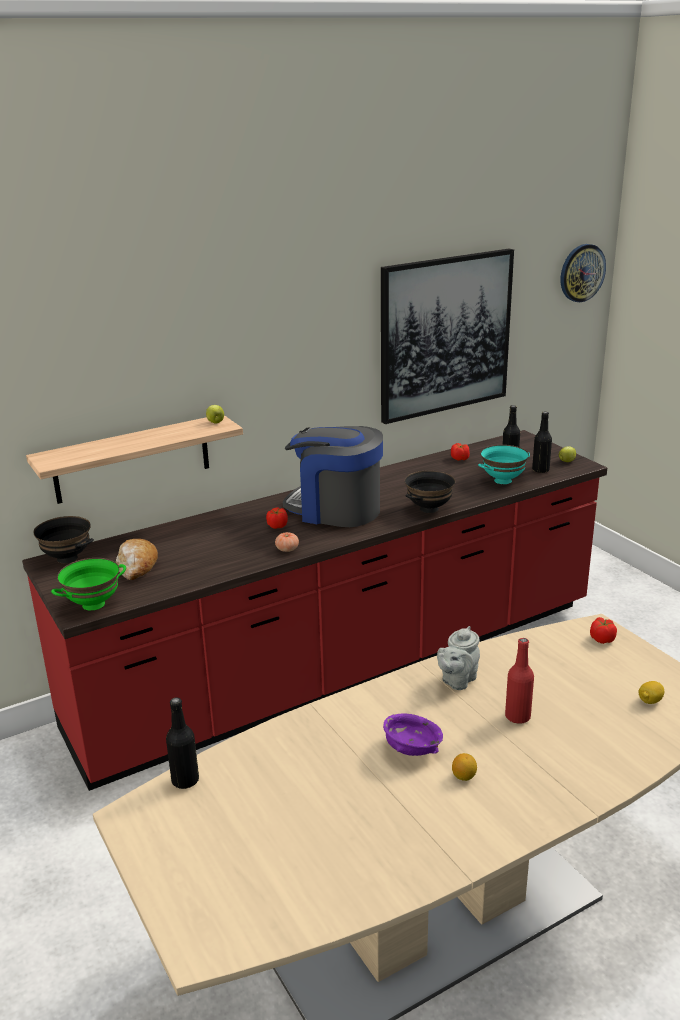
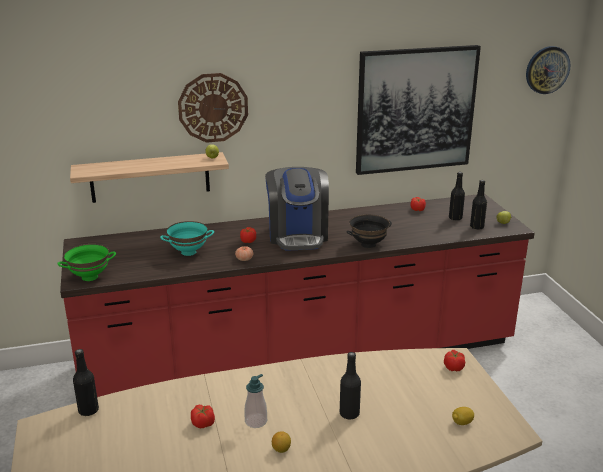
camera: 15 degrees right, 0 degrees up
(68, 558) = (93, 242): black bowl -> none
(137, 566) = (134, 255): bread -> none
(208, 356) = (213, 107): none -> wall clock
(335, 509) = (298, 235): coffee machine -> coffee machine turned 135 degrees counterclockwise
(347, 766) = (203, 423): none -> tomato
(411, 749) = (256, 421): purple bowl -> soap dispenser
(457, 680) = (320, 378): grey teapot -> none
(503, 481) = (440, 231): turquoise bowl -> turquoise bowl (188, 252)
(517, 716) = (349, 414): red bottle -> black bottle

